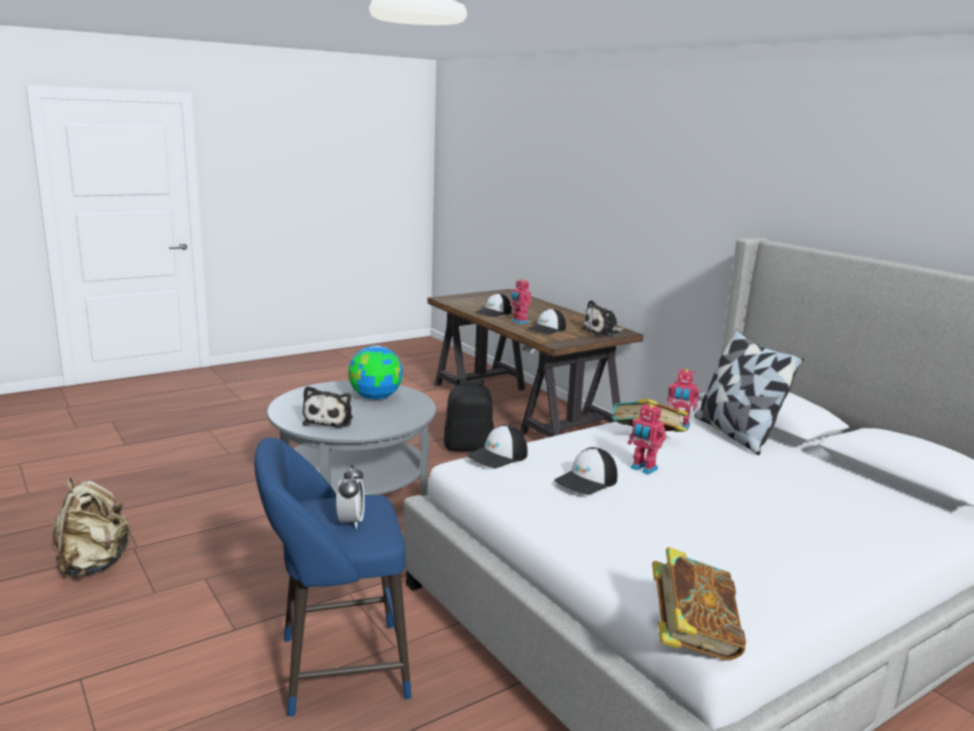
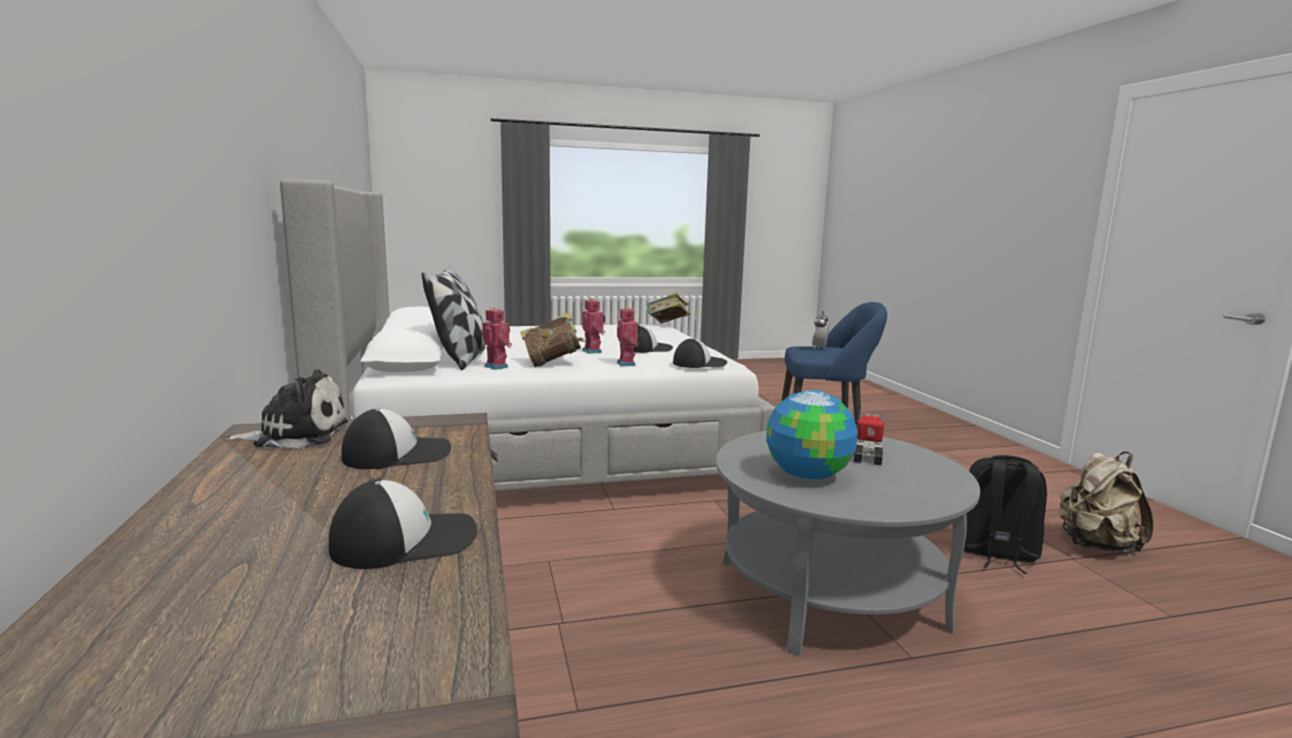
camera: 160 degrees left, 5 degrees down
(330, 420) = (868, 450): plush toy -> toy truck
(468, 447) = (605, 659): black backpack -> black backpack (995, 554)
(519, 322) = (412, 485): toy robot -> toy robot (627, 364)

